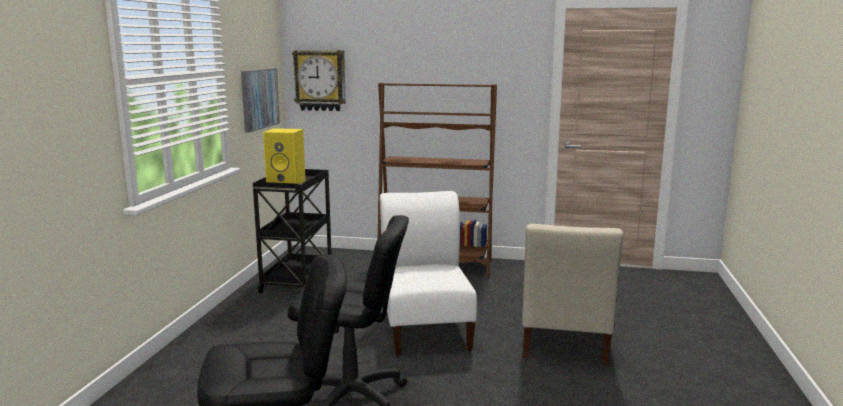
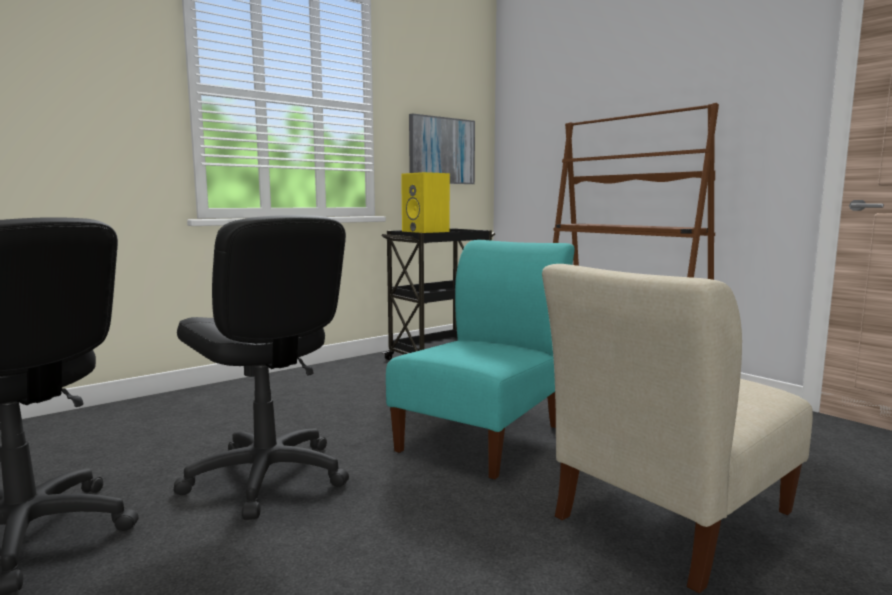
camera: 40 degrees right, 5 degrees down
(320, 80) = (525, 135): wall clock -> none
(426, 328) = (485, 436): white chair -> turquoise chair

